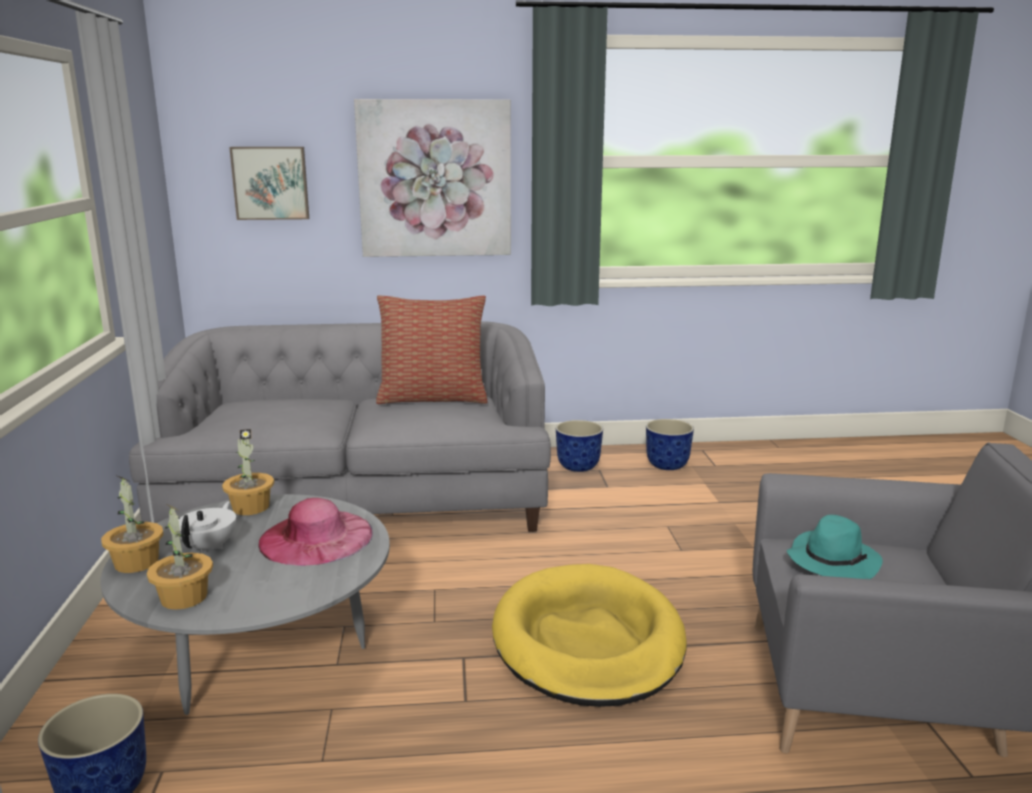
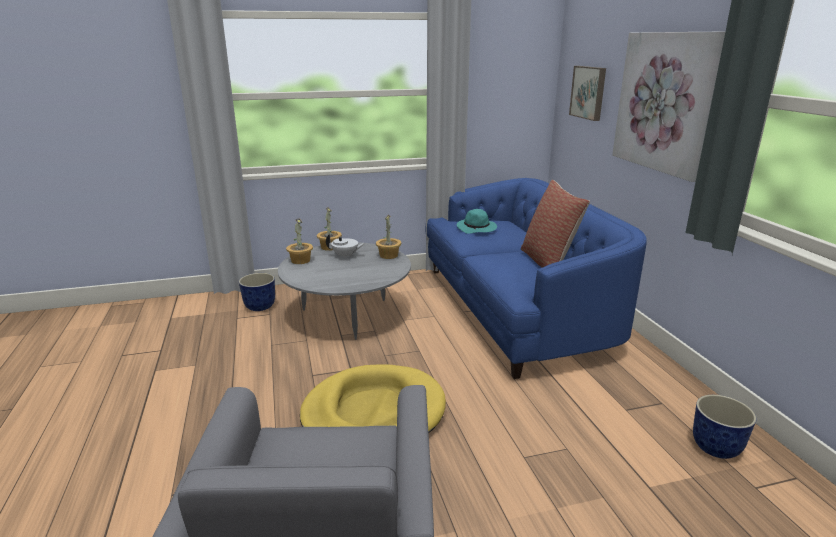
camera: 80 degrees right, 5 degrees up
(316, 537) = (358, 274): pink hat -> none
(359, 502) = (516, 309): grey sofa -> blue sofa
(578, 467) = (656, 391): planter -> none
(832, 561) = (338, 448): turquoise hat -> turquoise hat (477, 229)

